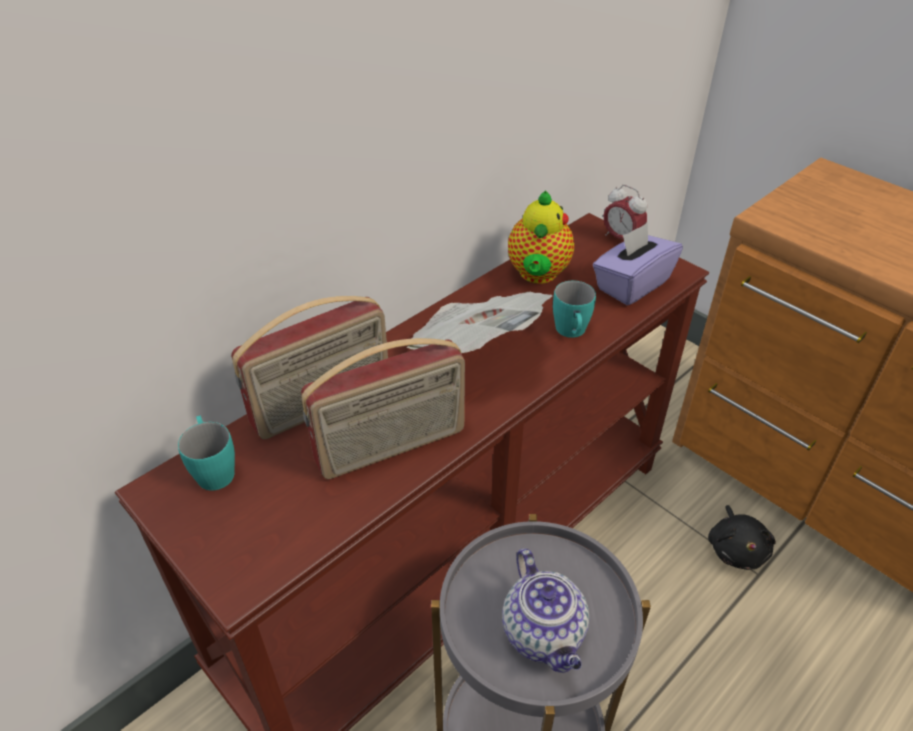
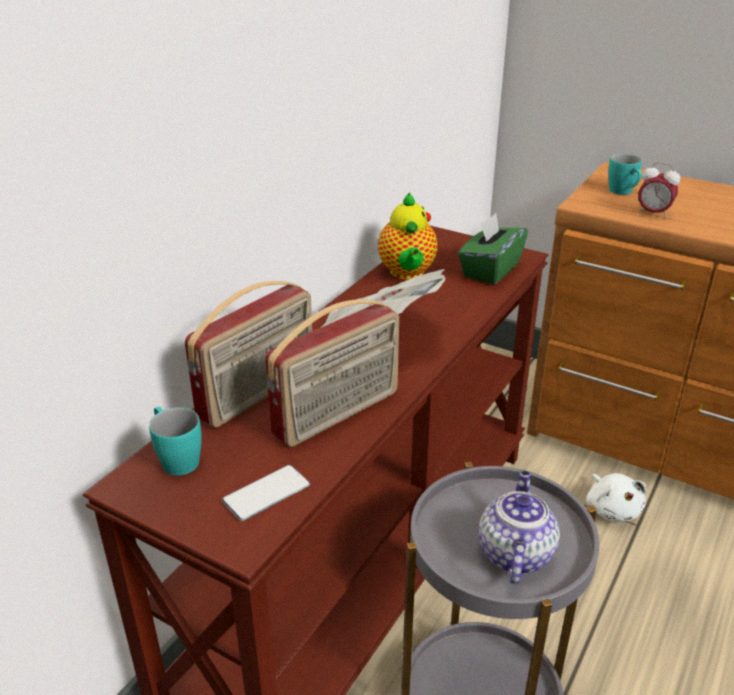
camera: 15 degrees left, 10 degrees down
(282, 531) = (266, 493): none -> phone
(544, 634) = (514, 553): teapot -> teapot turned 135 degrees counterclockwise
(572, 333) = (456, 310): turquoise mug -> turquoise mug (623, 192)
(621, 238) = (465, 239): alarm clock -> alarm clock (653, 213)
(631, 285) = (490, 270): purple tissue box -> green tissue box
(736, 549) = (612, 509): black plush toy -> white plush toy

